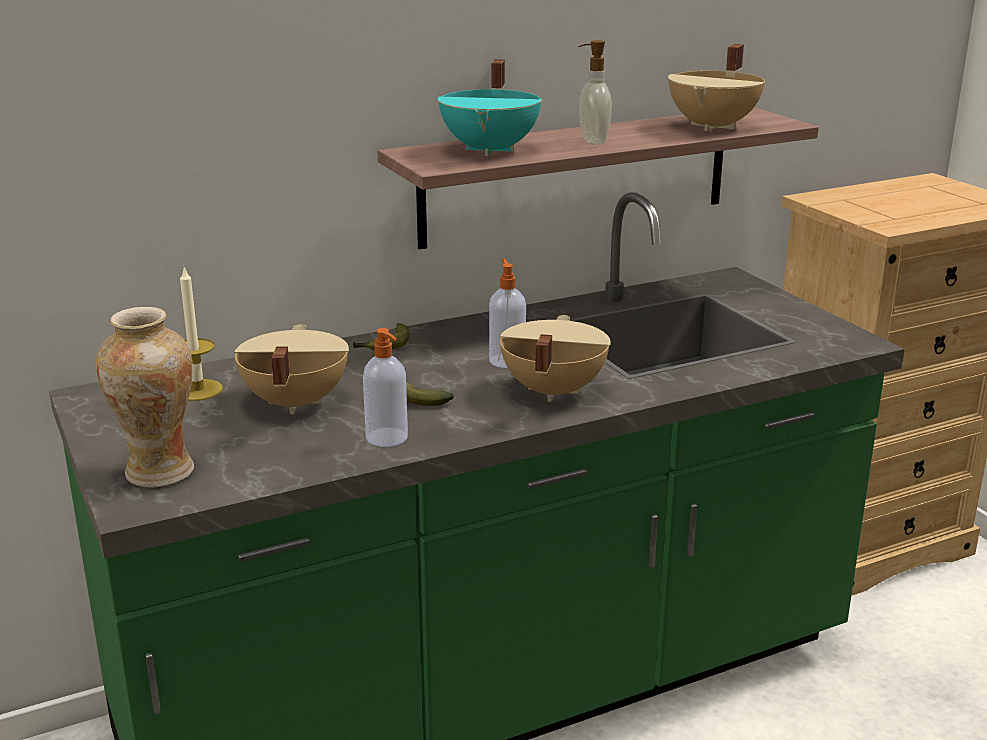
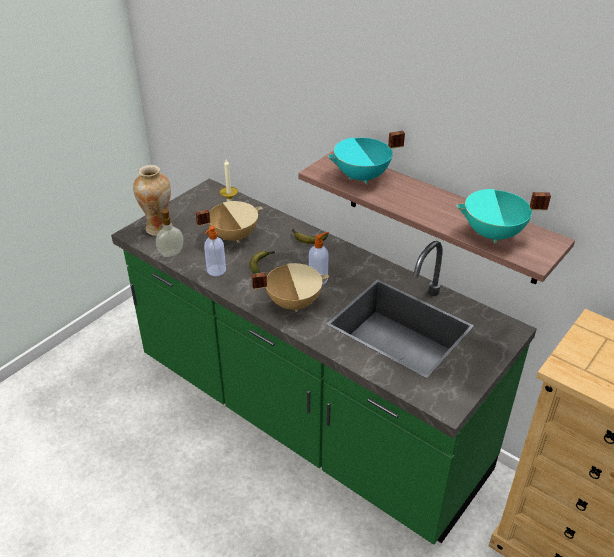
camera: 65 degrees right, 15 degrees up
(592, 141) = (411, 201): soap dispenser -> soap dispenser (171, 253)
(715, 126) = (493, 235): beige cooking pot -> turquoise cooking pot

